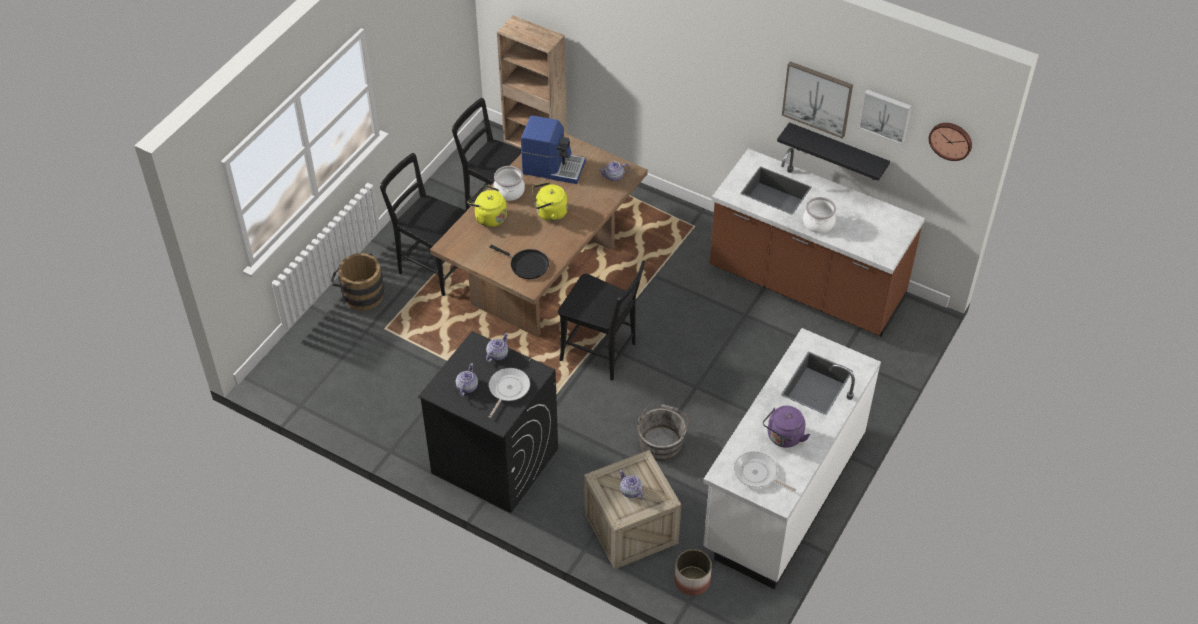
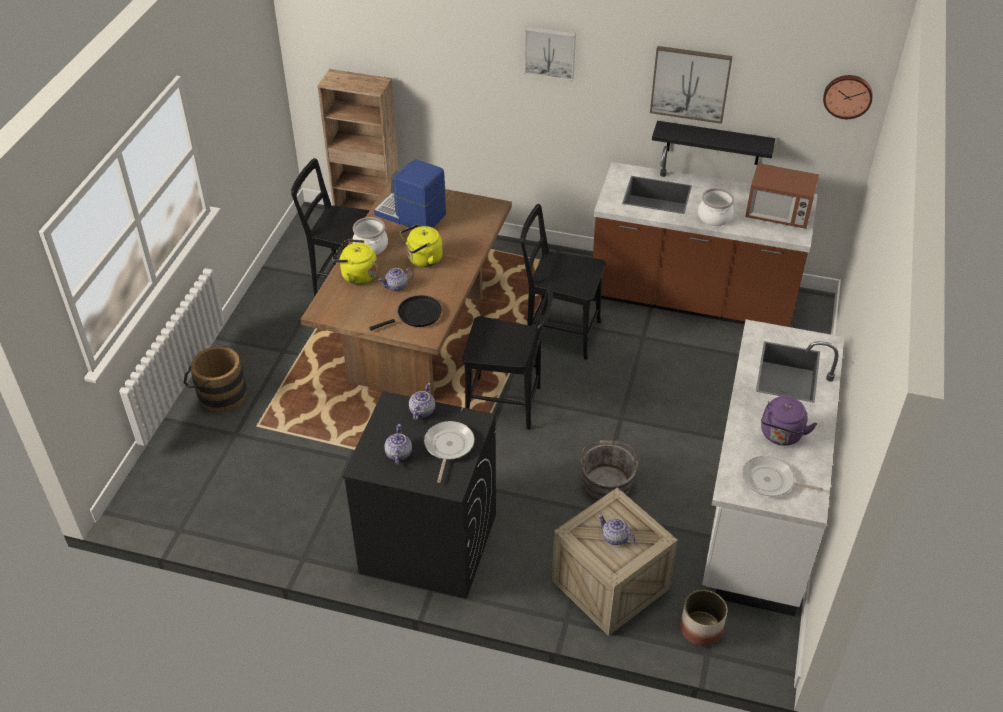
camera: 15 degrees left, 5 degrees down
(432, 266) = (292, 352): black chair -> black chair (559, 332)
(526, 265) = (416, 315): black frying pan -> black frying pan turned 45 degrees counterclockwise
(553, 167) = (410, 215): coffee machine -> coffee machine turned 150 degrees counterclockwise
(614, 176) = (479, 214): teapot -> teapot (397, 286)
(877, 232) = (777, 215): none -> microwave
(885, 115) = (771, 84): picture -> picture (550, 52)

